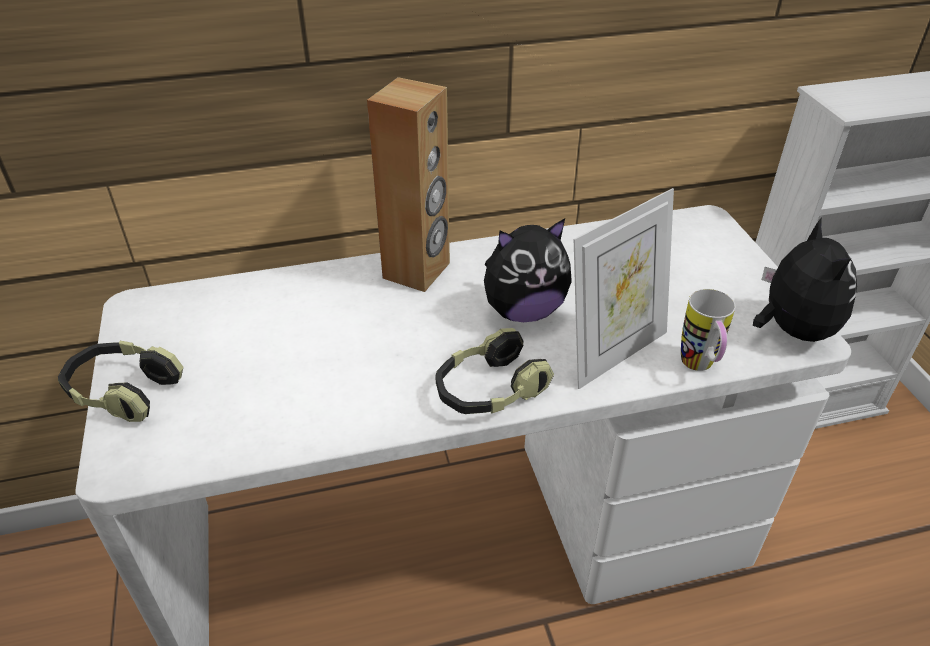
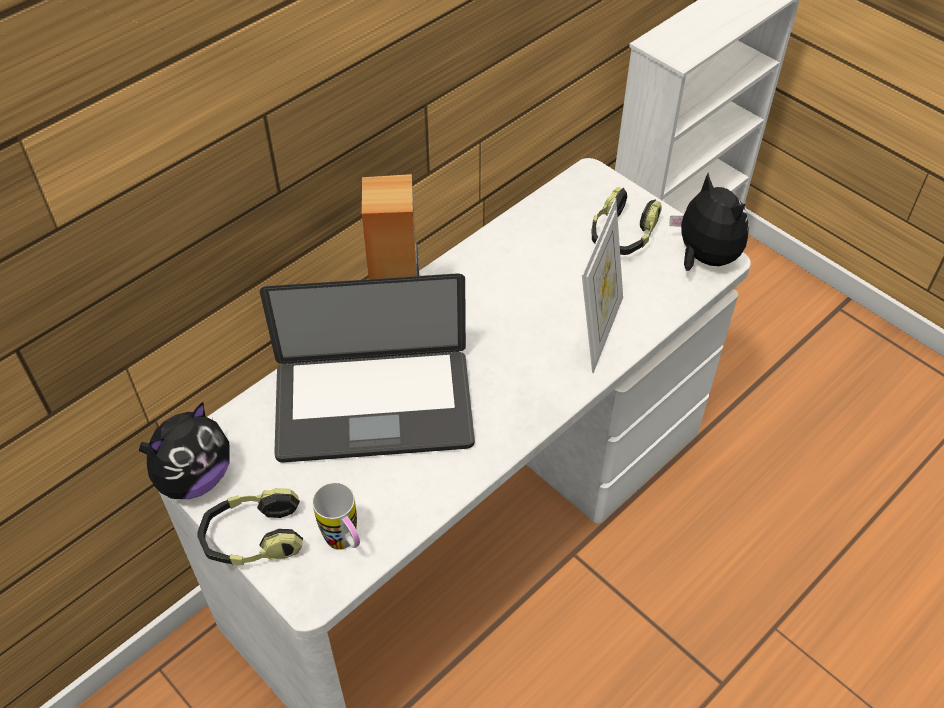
camera: 30 degrees left, 10 degrees up
(331, 330) = (374, 407): none -> laptop
(489, 391) = (533, 403): headphones -> headphones (622, 235)
(523, 310) = (509, 323): plush toy -> plush toy (194, 478)
(700, 368) = (662, 318): mug -> mug (345, 544)

